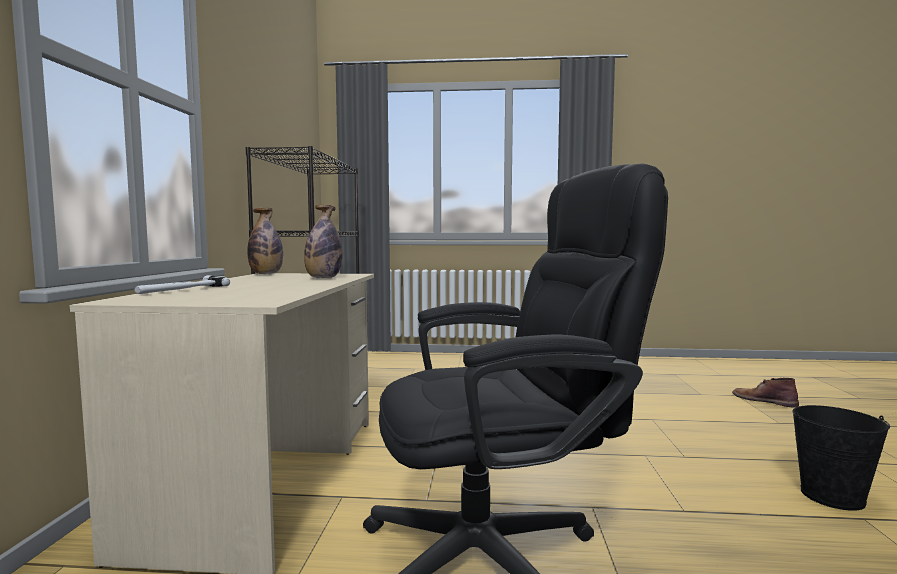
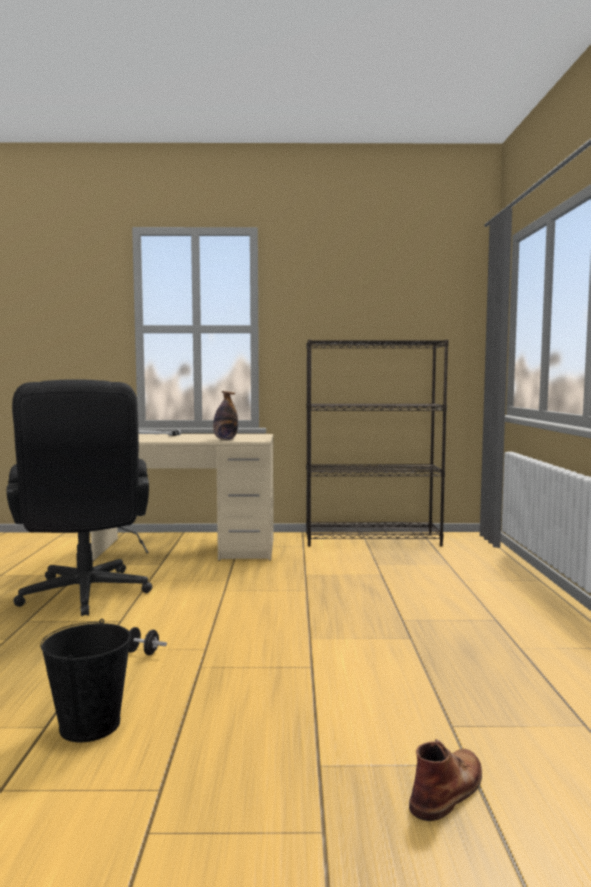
camera: 85 degrees right, 0 degrees up
(266, 274) = (260, 434): bottle -> none
(674, 485) = (142, 652): none -> black dumbbell

